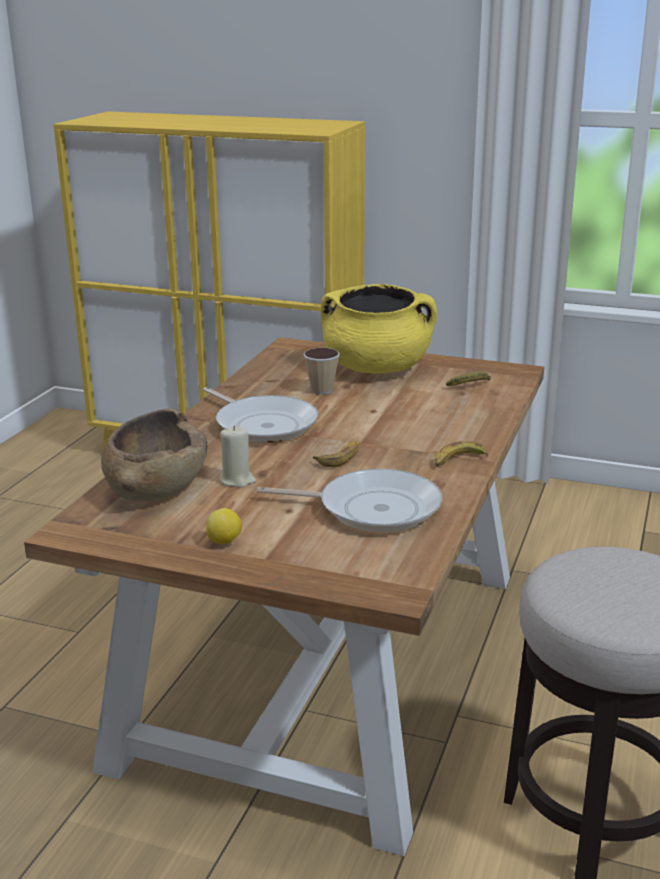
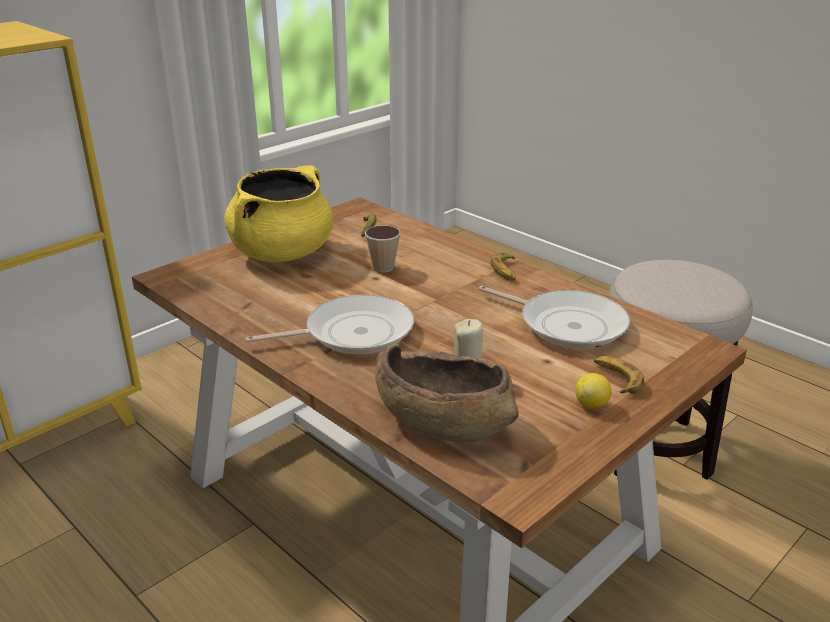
camera: 65 degrees left, 5 degrees up
(322, 390) = (303, 288): cup -> cup (383, 268)
(340, 457) = (460, 314): banana -> banana (616, 379)
(372, 508) = (567, 324): frying pan -> frying pan turned 90 degrees clockwise

